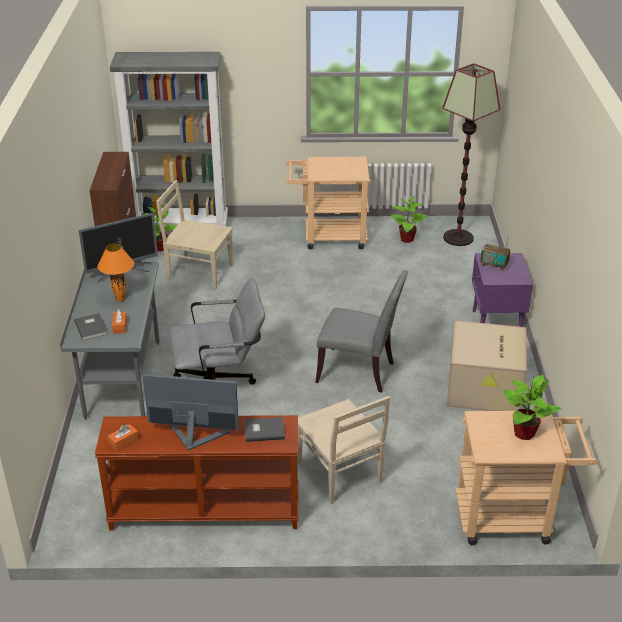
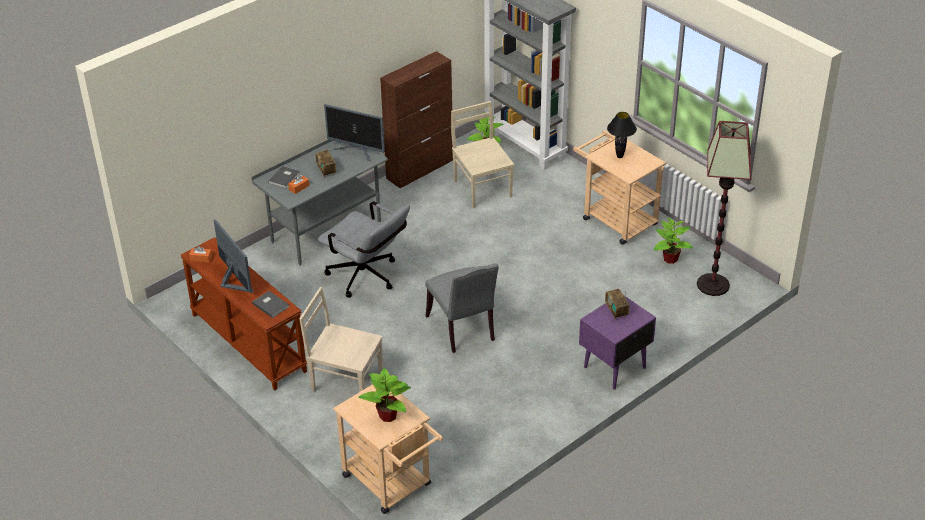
camera: 50 degrees right, 5 degrees up
(120, 300) = (326, 170): orange table lamp -> radio
(332, 168) = (620, 156): none -> black table lamp
(340, 474) = (345, 380): beige chair -> beige chair turned 90 degrees clockwise
(485, 388) = (522, 401): cardboard box -> none

